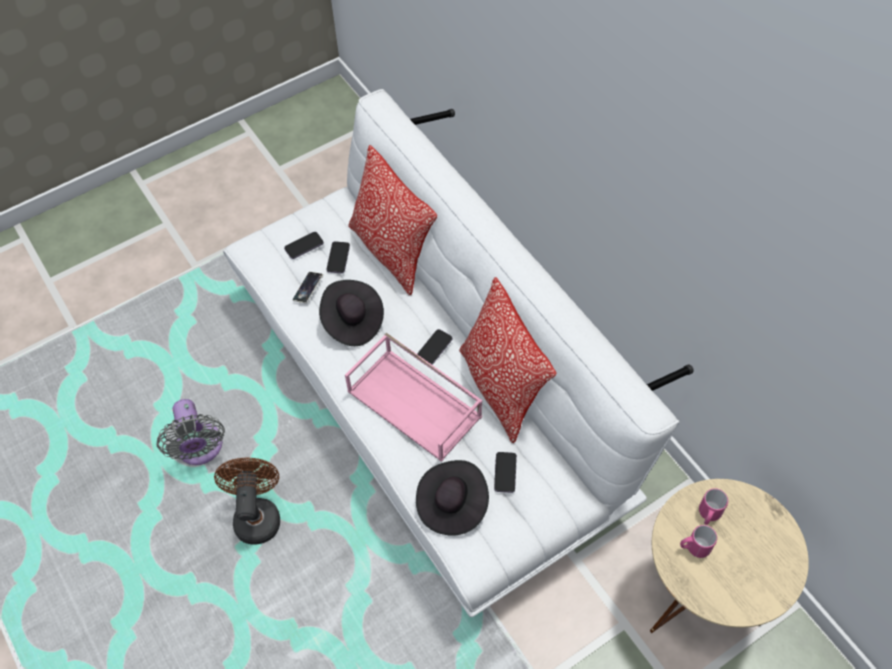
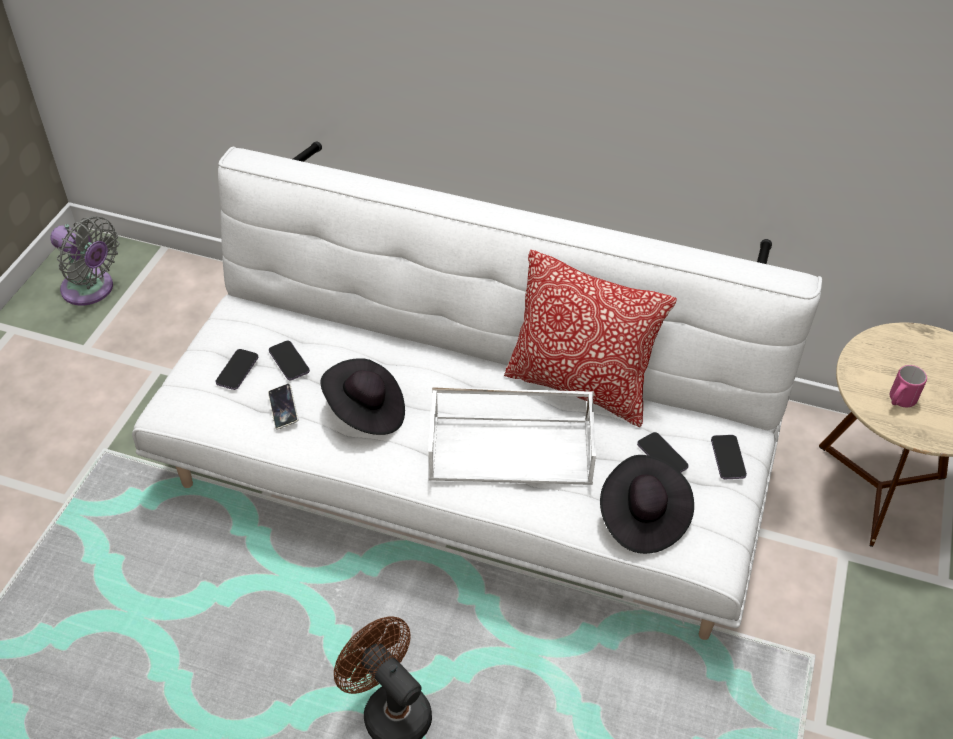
camera: 40 degrees left, 10 degrees down
(200, 449) = (255, 688): grey fan -> grey fan (91, 290)
(392, 252) = (342, 327): pillow -> none
(416, 404) = (512, 448): pink tray -> white tray
(434, 348) = (478, 387): phone -> phone (728, 458)
(708, 515) = (881, 368): pink mug -> none

